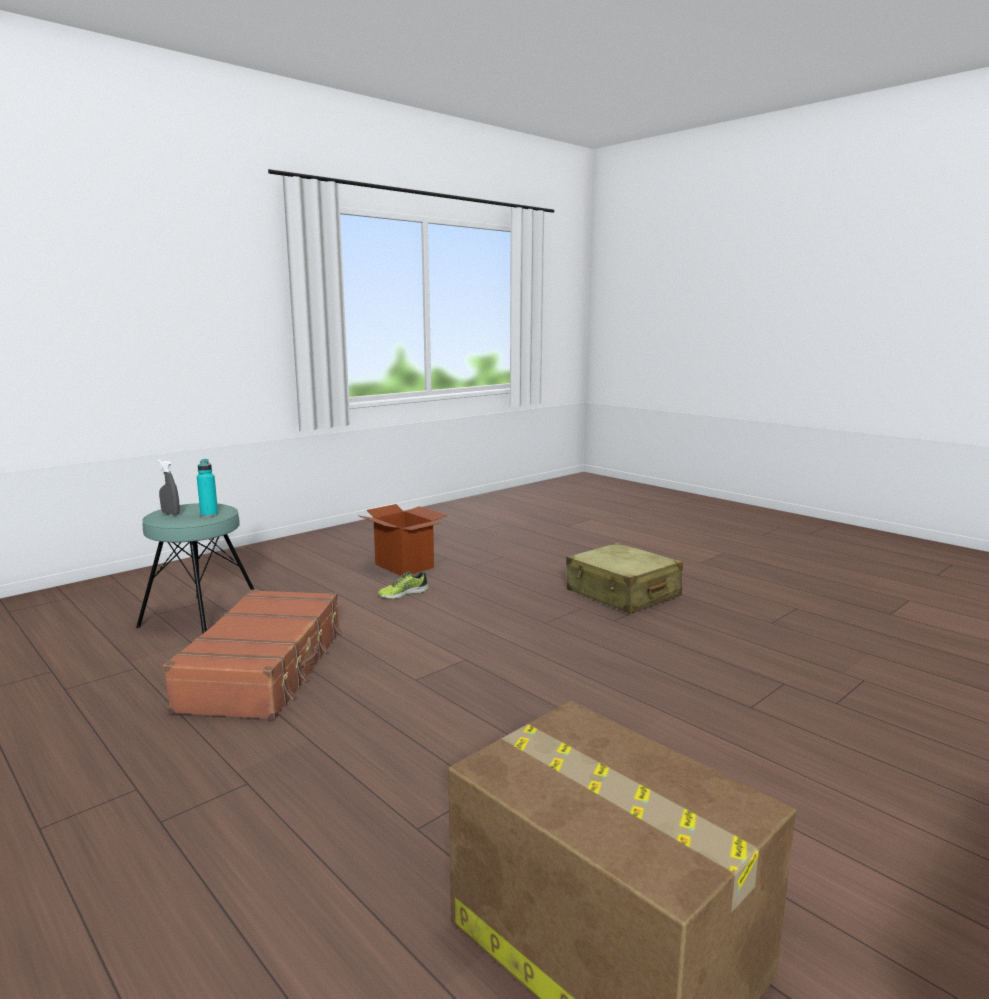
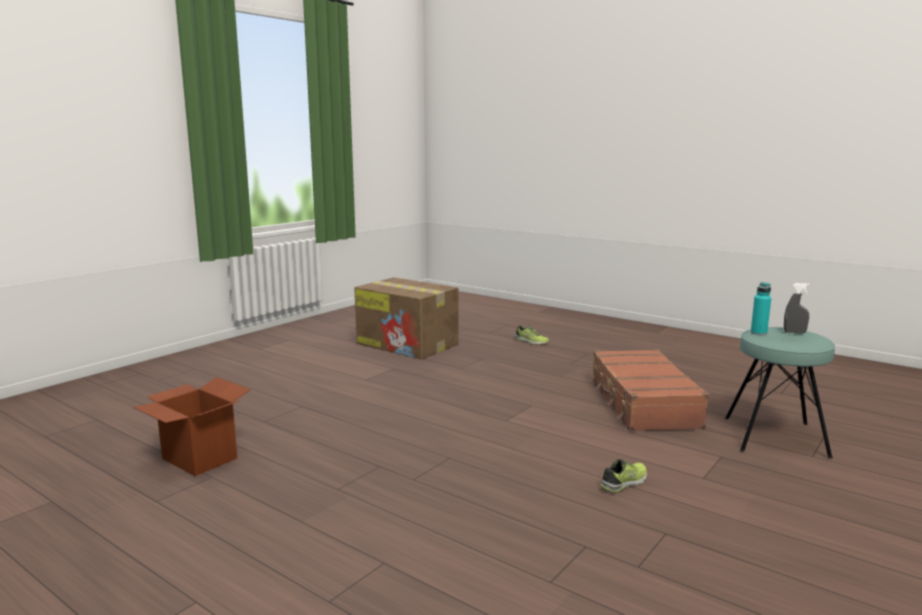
camera: 170 degrees right, 0 degrees up
(230, 915) = (531, 341): none -> shoe
(404, 566) = (681, 537): cardboard box -> cardboard box (199, 458)
(622, 594) = (360, 506): beige suitcase -> none

